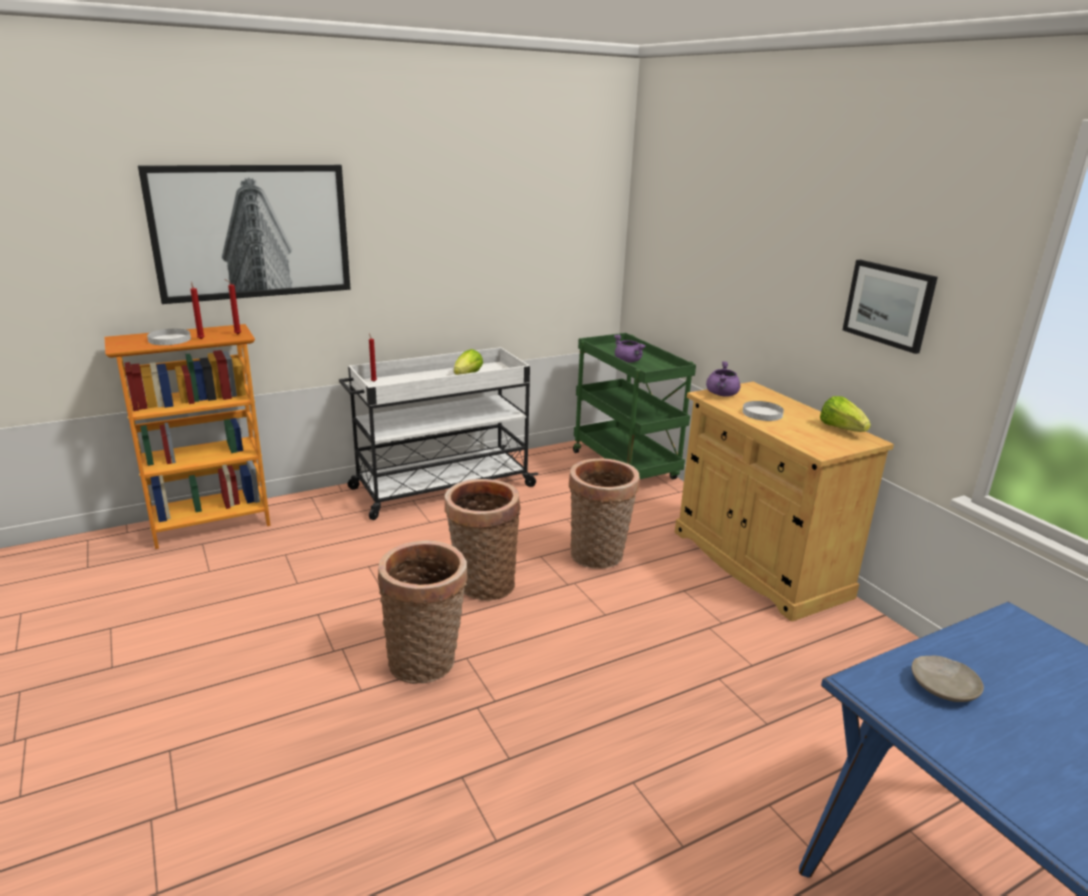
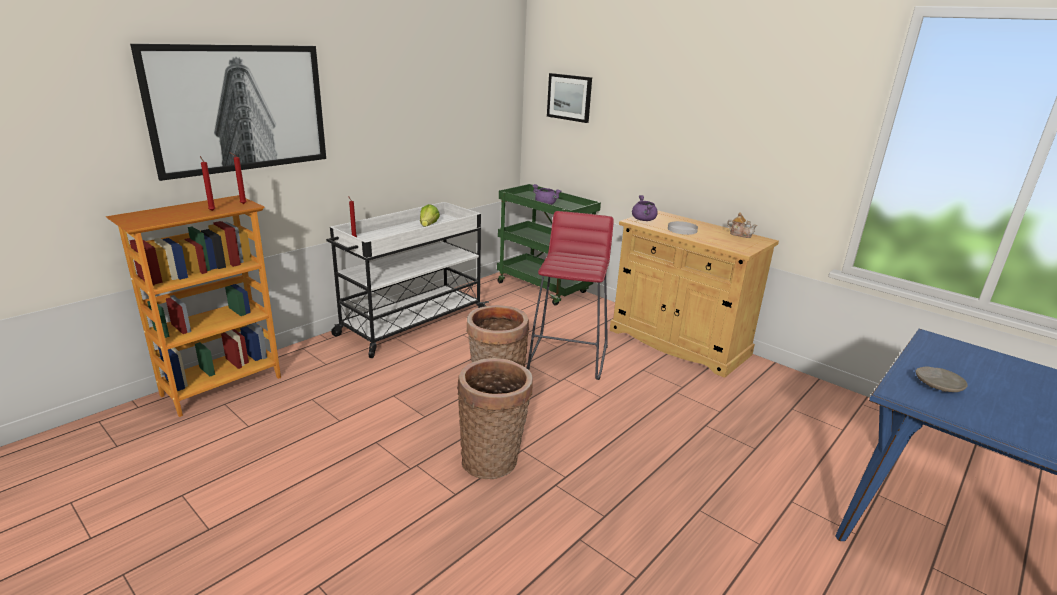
camera: 20 degrees left, 0 degrees up
(169, 339) = (179, 213): white plate -> none
(598, 557) = (568, 356): basket -> red stool
(841, 429) = (740, 234): lettuce -> teapot
(889, 305) = (769, 142): picture -> picture (569, 97)

